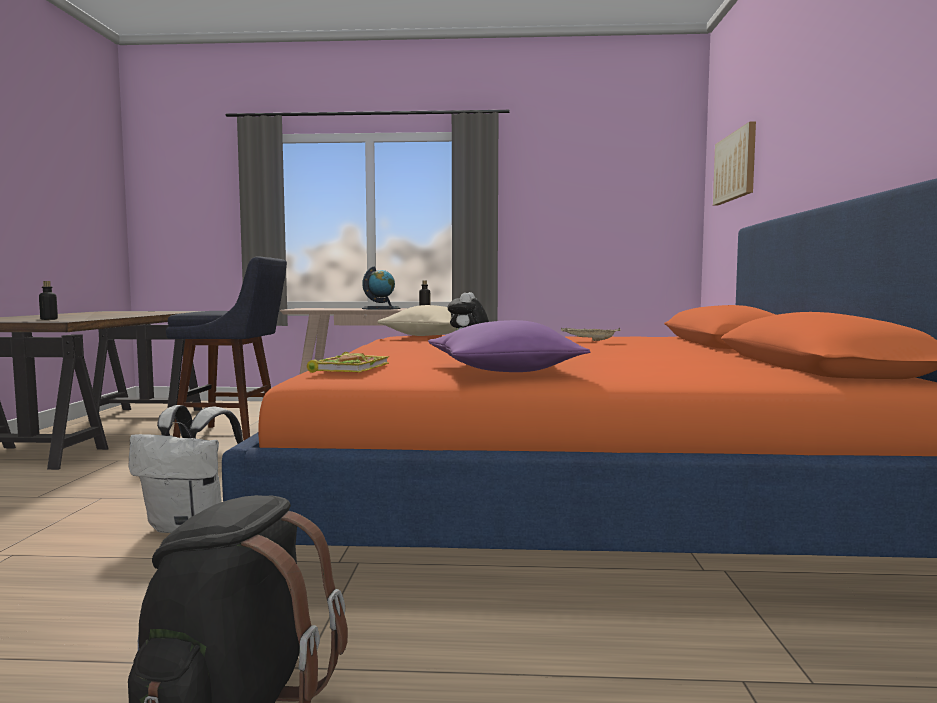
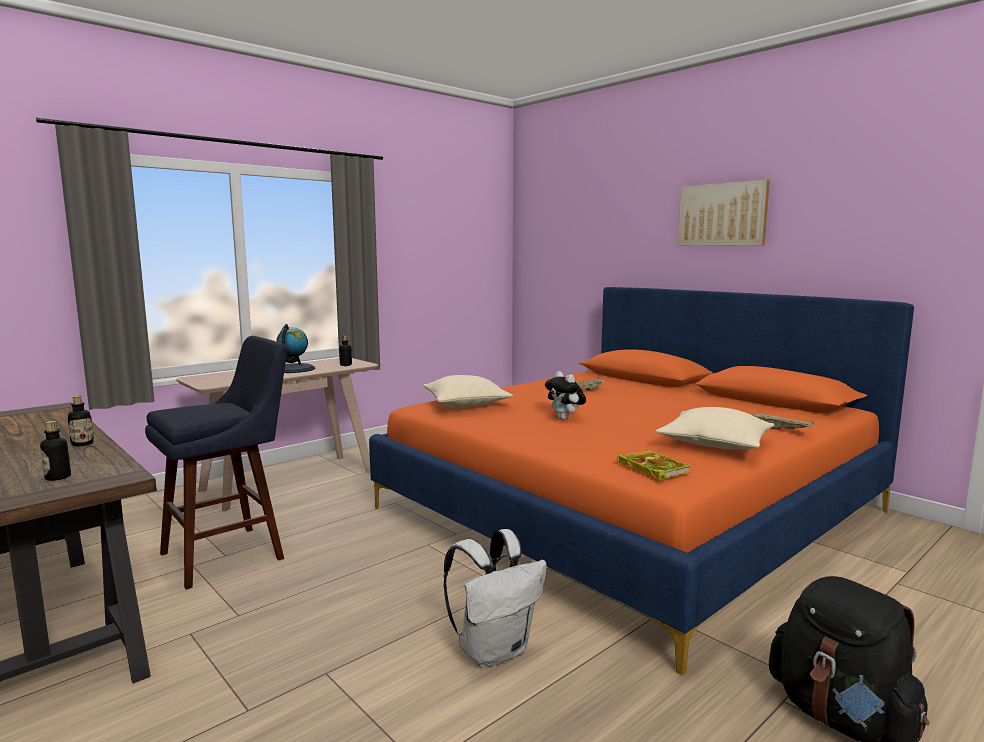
camera: 45 degrees left, 5 degrees up
(120, 316) = (82, 444): none -> bottle
(503, 371) = (715, 445): purple pillow -> beige pillow
(661, 376) = (782, 430): none -> beige tray
(735, 166) = (568, 231): picture -> picture (722, 214)

